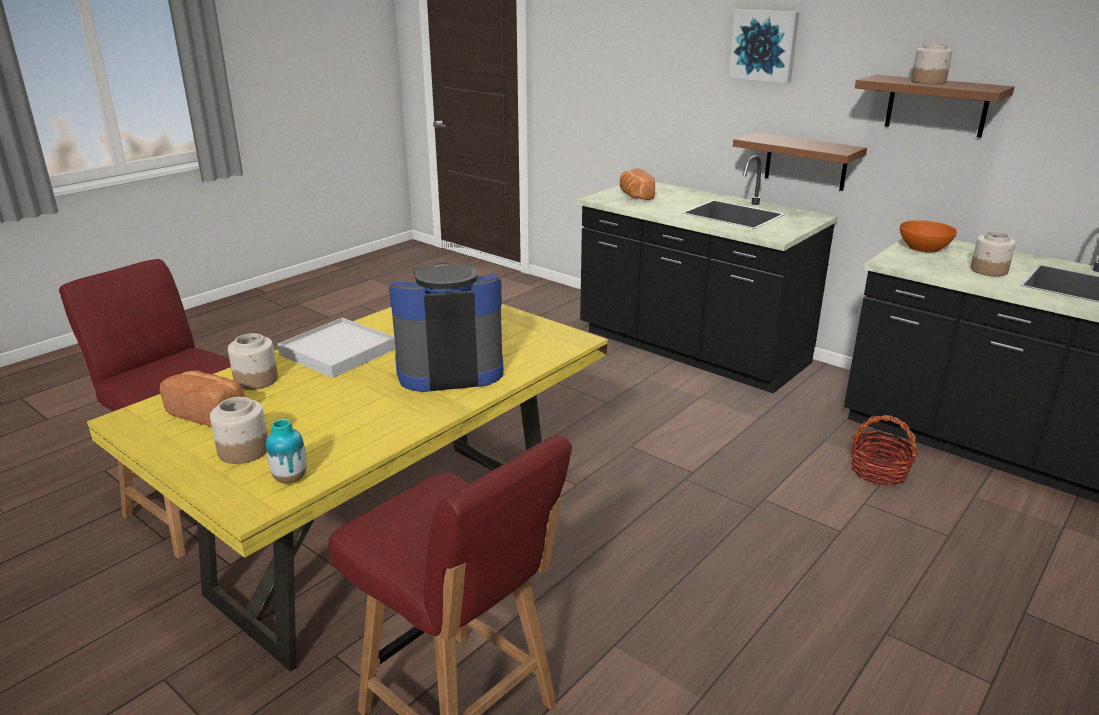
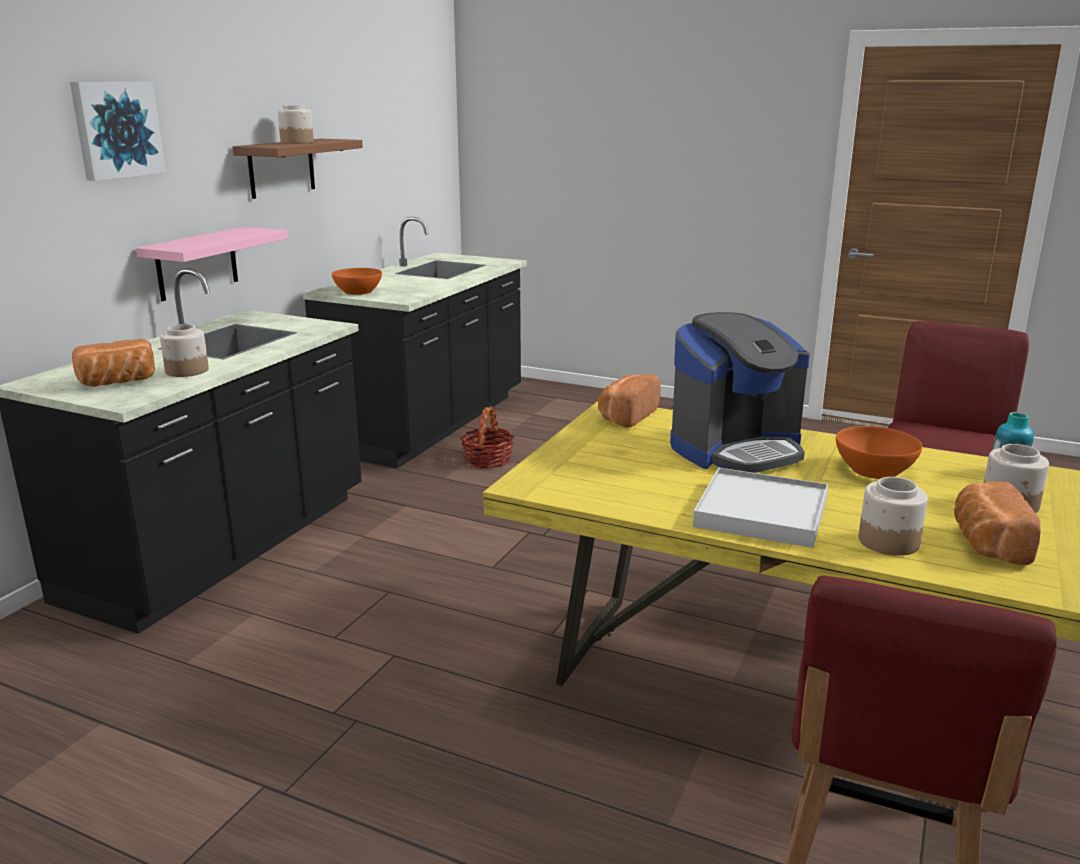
camera: 105 degrees left, 5 degrees down
(360, 414) = (874, 470): none -> orange bowl
(449, 368) = (736, 449): coffee machine -> coffee machine turned 90 degrees counterclockwise
(554, 341) = (626, 416): none -> bread
(806, 161) = (197, 263): brown shelf -> pink shelf
(989, 271) = (416, 282): jar -> jar (187, 371)

